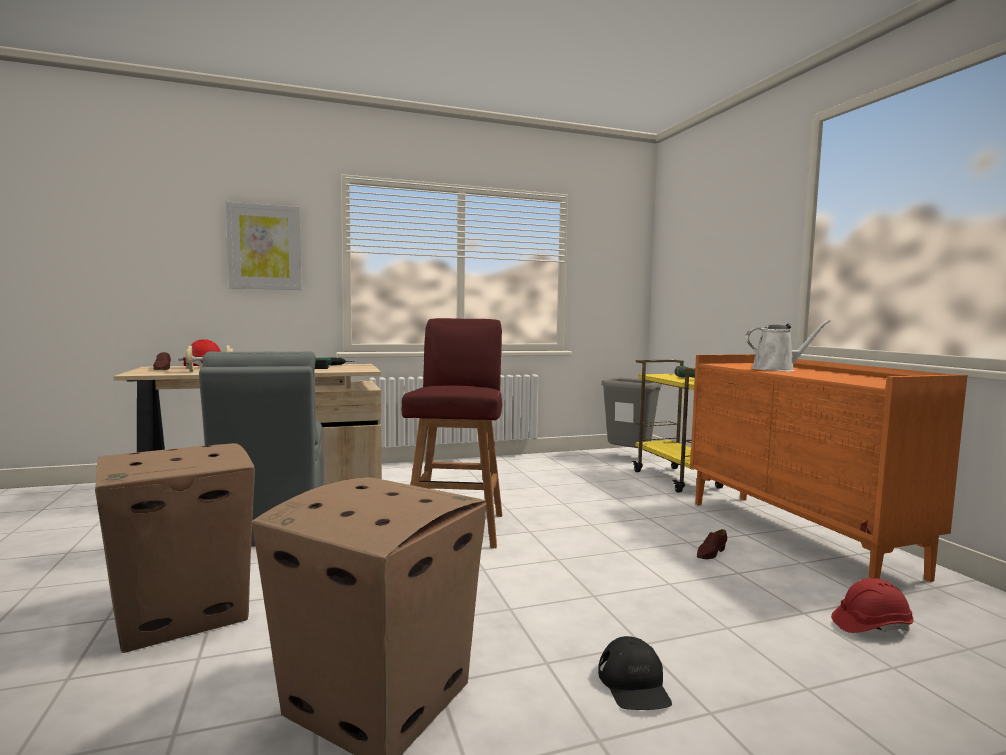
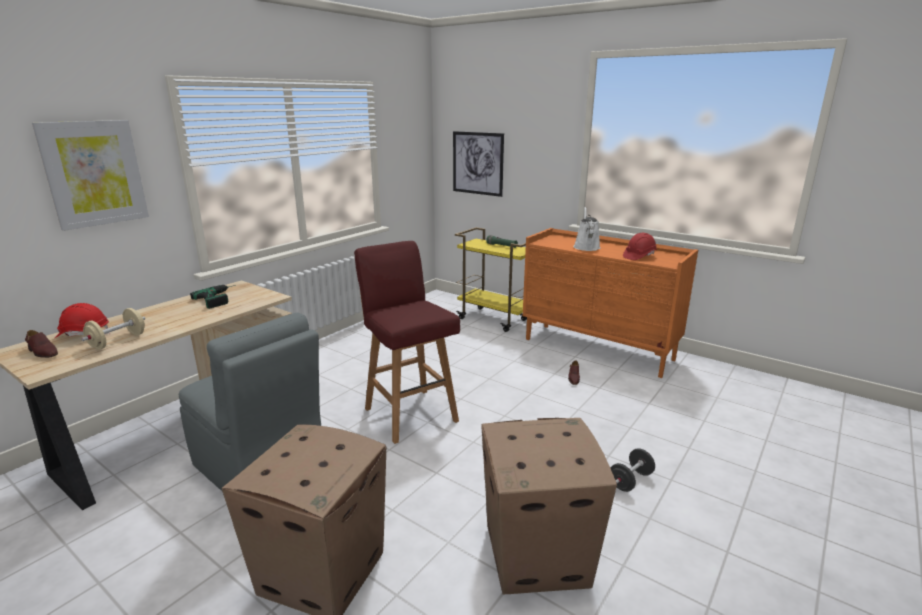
camera: 35 degrees left, 15 degrees up
(629, 457) = (440, 305): grey trash can -> none
(634, 684) = (630, 480): black cap -> black dumbbell
(690, 284) = (477, 163): none -> picture
(777, 369) = (586, 246): white watering can -> white watering can turned 45 degrees counterclockwise
(870, 625) = (678, 399): red hard hat -> red hard hat (639, 256)

